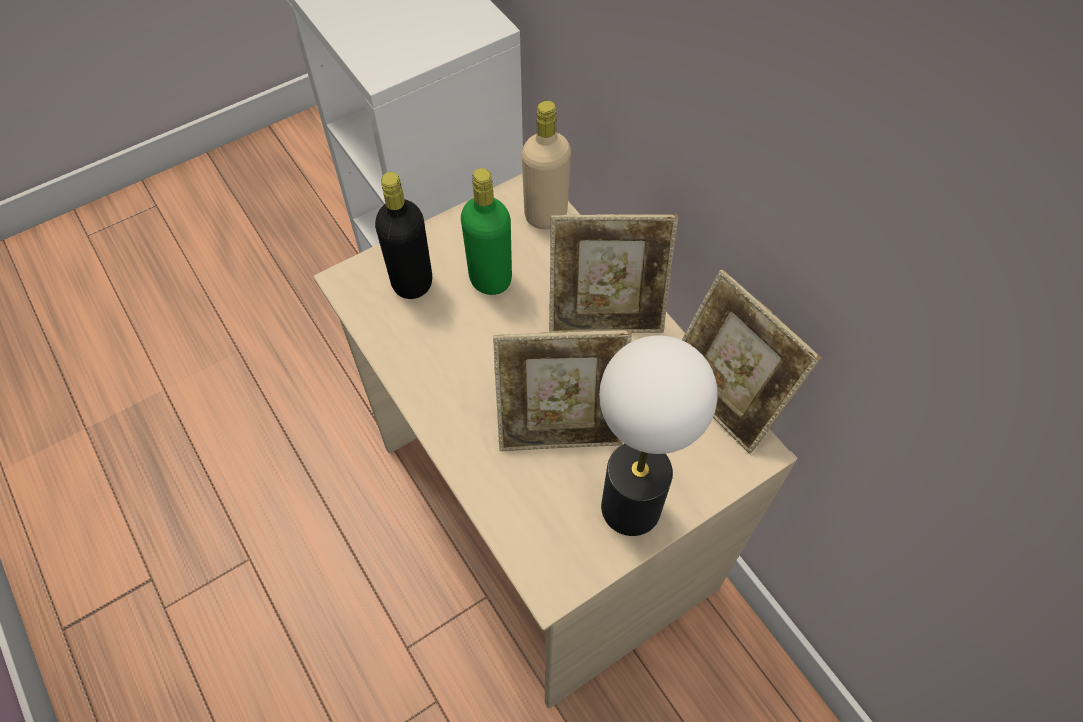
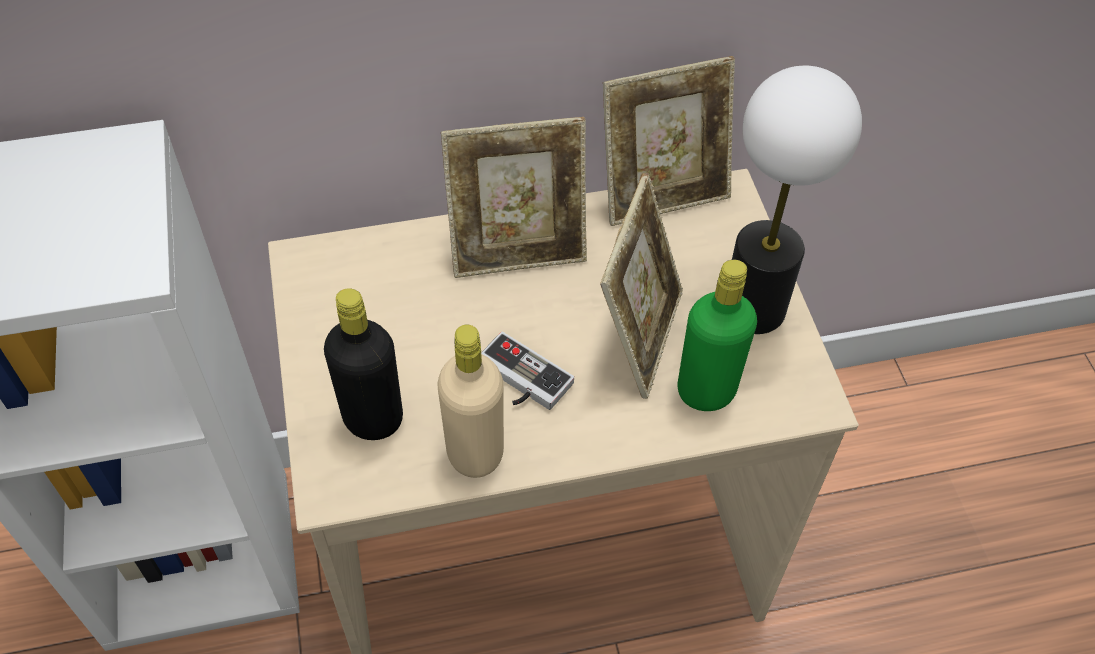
camera: 70 degrees left, 5 degrees down
(481, 359) = (519, 380): none -> game controller
(490, 279) = (412, 338): green bottle -> green bottle (706, 391)
(545, 215) = (350, 257): beige bottle -> beige bottle (475, 453)
(606, 315) = (517, 250): picture frame -> picture frame turned 60 degrees clockwise

